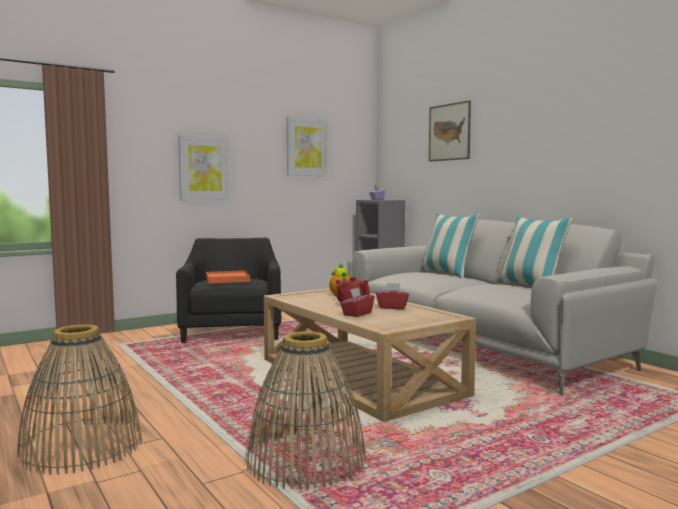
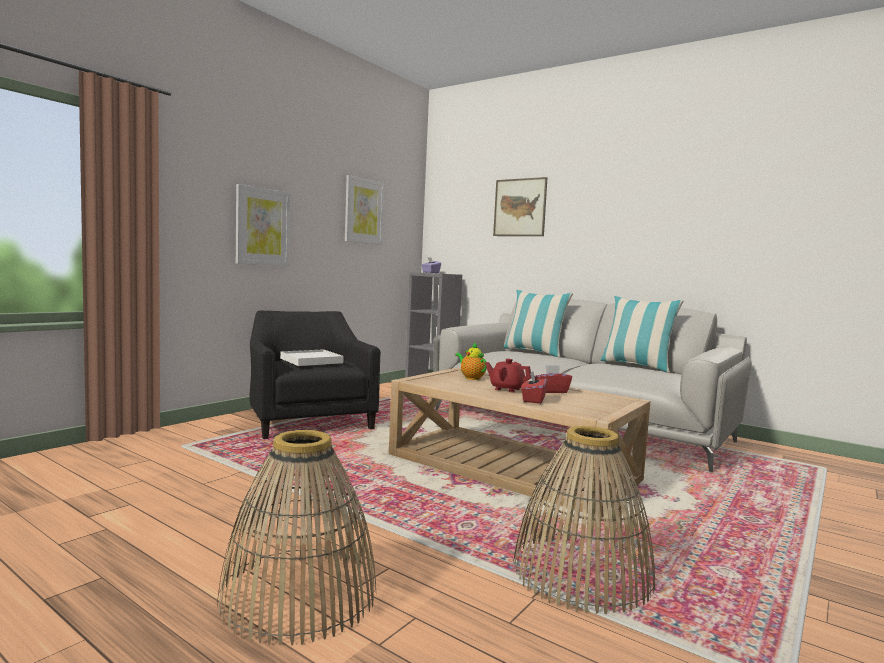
camera: 20 degrees left, 0 degrees up
(227, 279) = (311, 361): orange tray -> white tray

